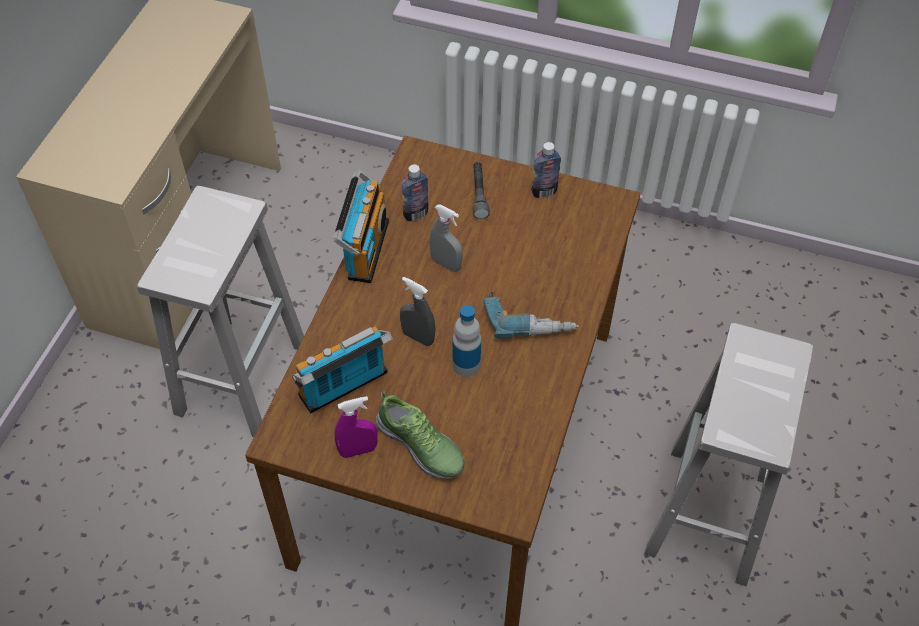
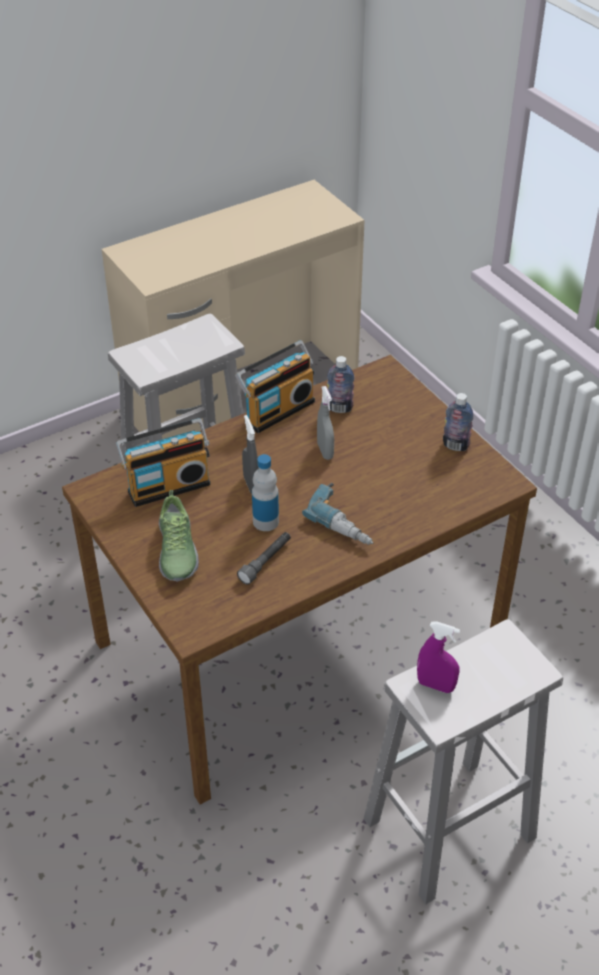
camera: 40 degrees right, 10 degrees down
(345, 387) = (168, 486): radio -> radio turned 150 degrees clockwise
(358, 450) = (133, 528): purple spray bottle -> purple spray bottle (435, 685)
(479, 194) = (402, 420): grey flashlight -> grey flashlight (266, 562)

